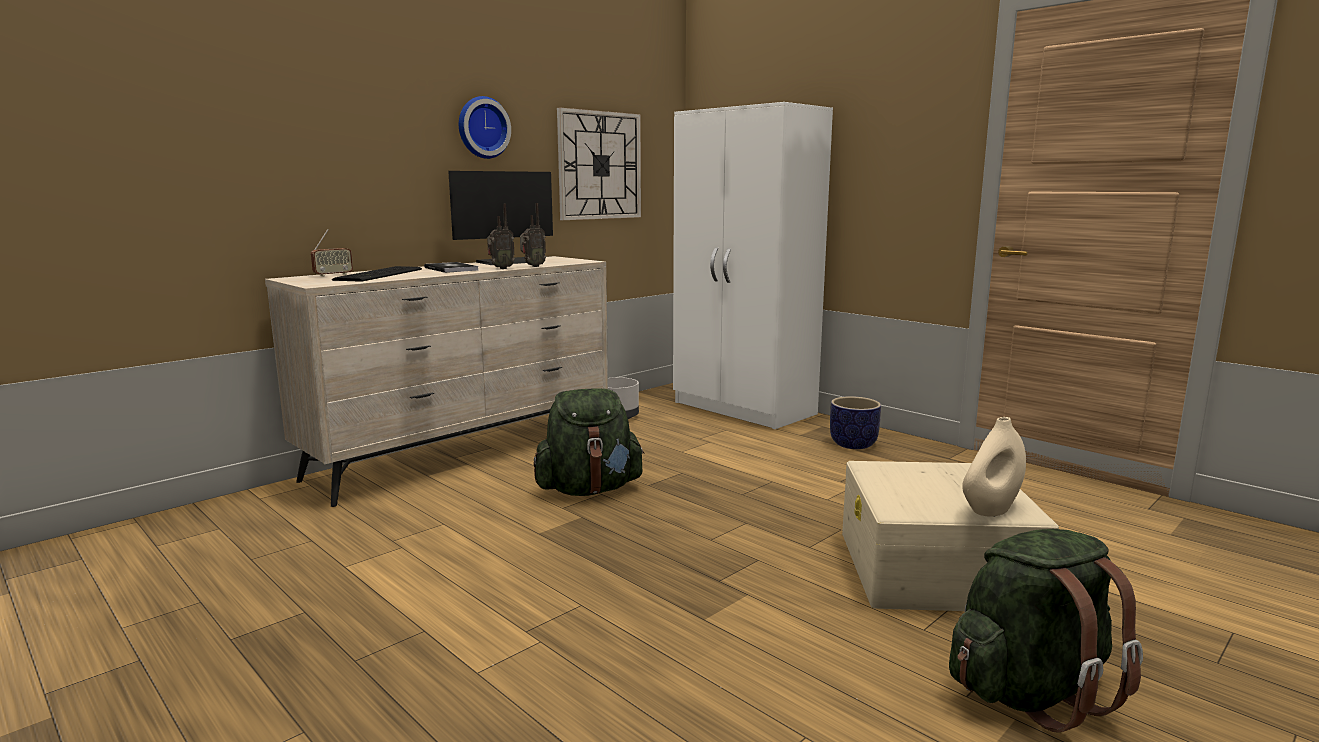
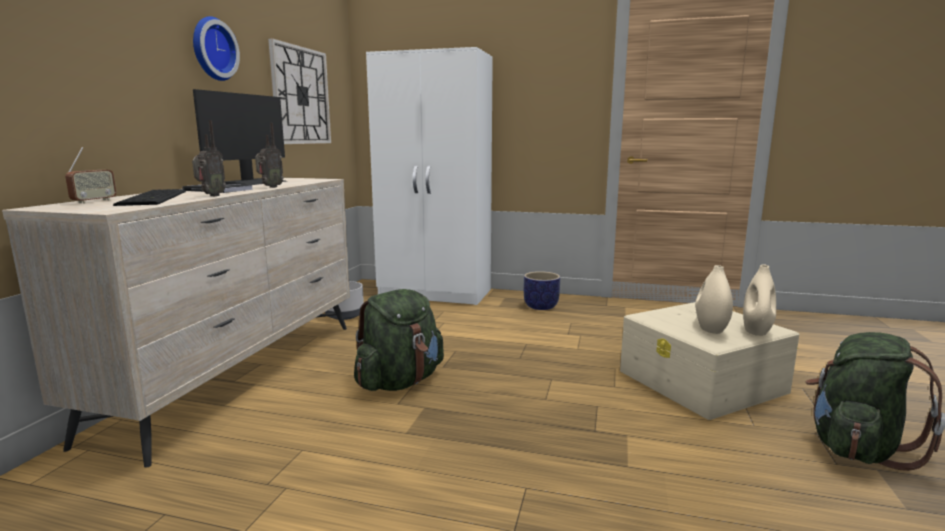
camera: 30 degrees left, 0 degrees up
(532, 266) = (294, 184): radio -> radio (210, 196)
(929, 495) = (710, 329): none -> beige vase

